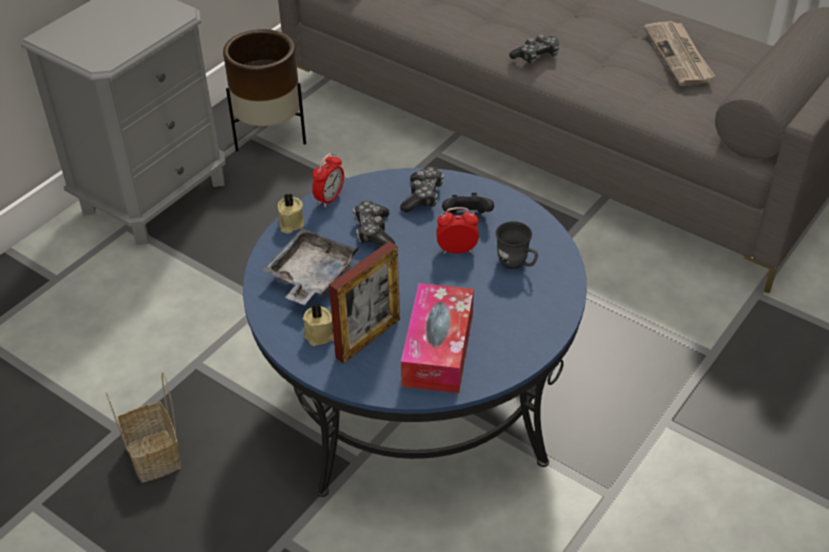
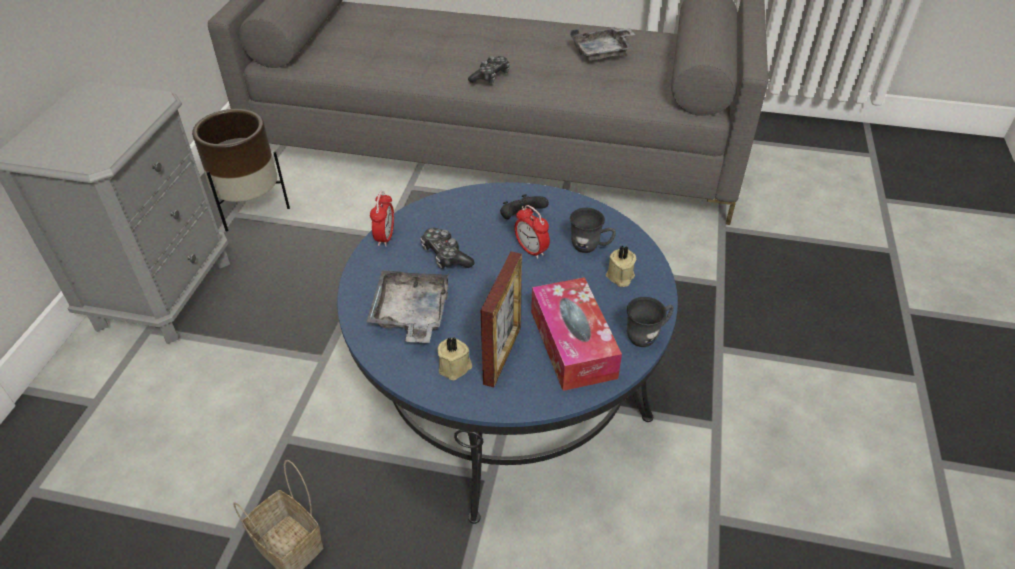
camera: 25 degrees left, 0 degrees up
(290, 224) = (361, 271): beige candle -> beige candle (620, 277)
(422, 196) = (470, 212): game controller -> none
(457, 250) = (531, 250): alarm clock -> alarm clock turned 105 degrees counterclockwise
(513, 364) = (647, 336): none -> grey mug
(679, 56) = (603, 52): newspaper -> grey tray

